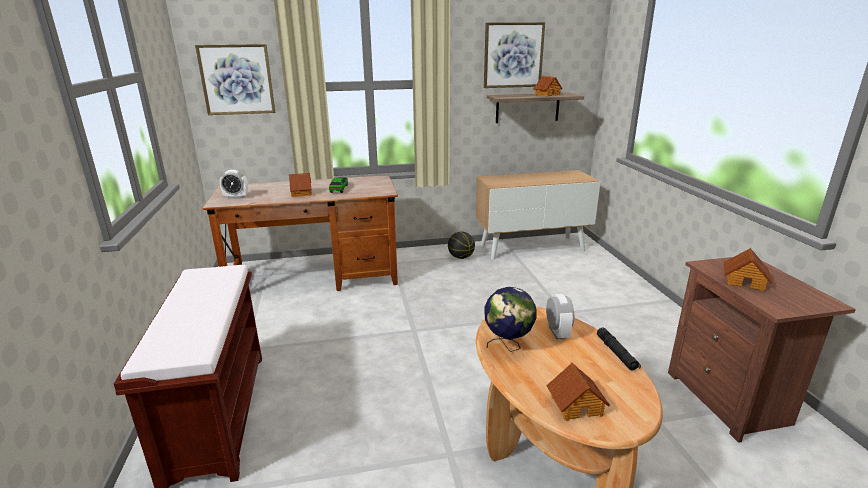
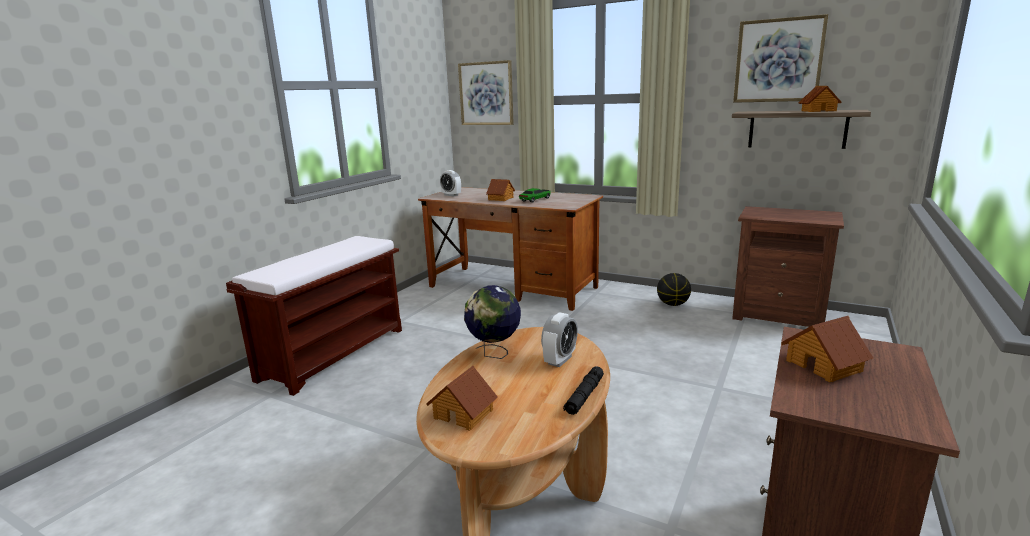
camera: 40 degrees right, 5 degrees down
(532, 247) = (779, 315): cabinet -> brown nightstand

